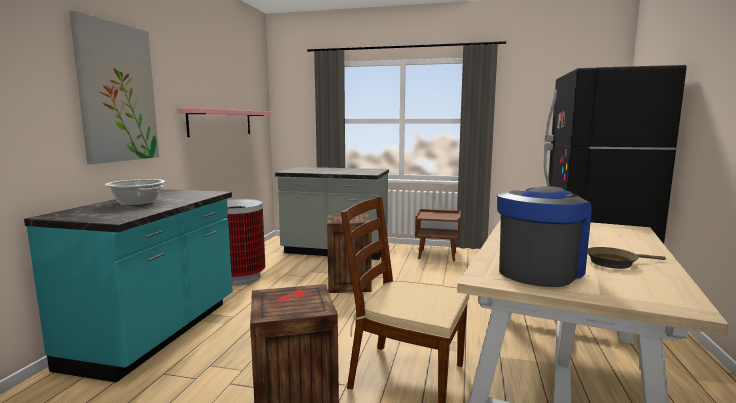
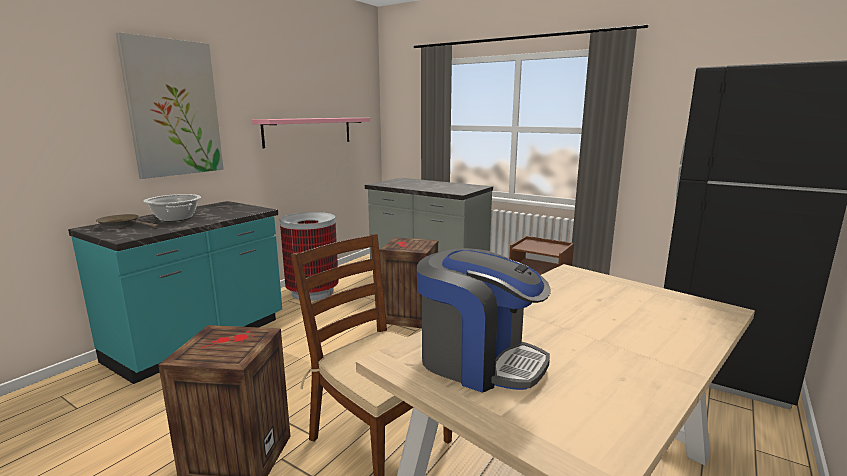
camera: 20 degrees right, 5 degrees up
(540, 270) = (479, 361): coffee machine -> coffee machine turned 60 degrees clockwise
(614, 262) = (602, 365): brown frying pan -> brown frying pan (122, 225)

